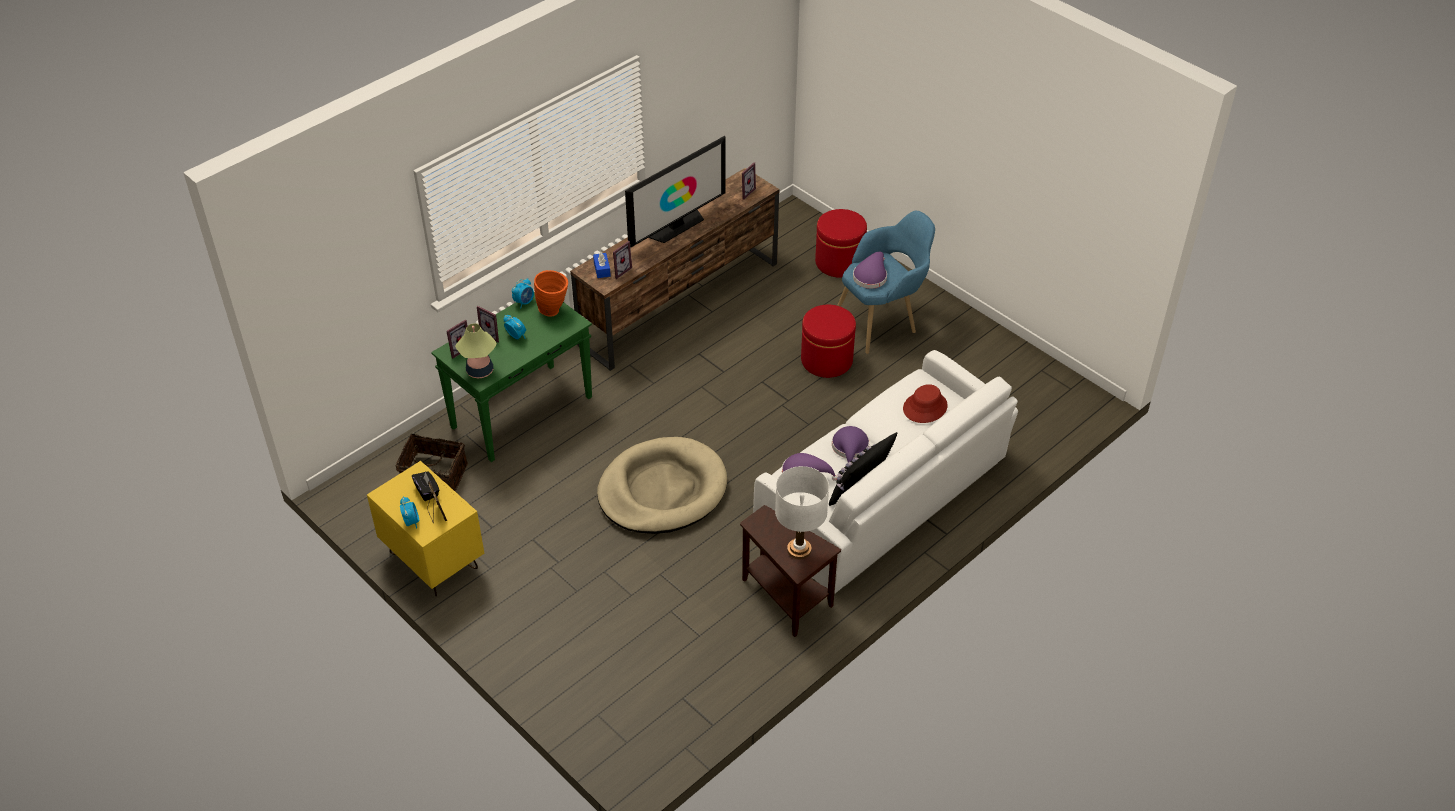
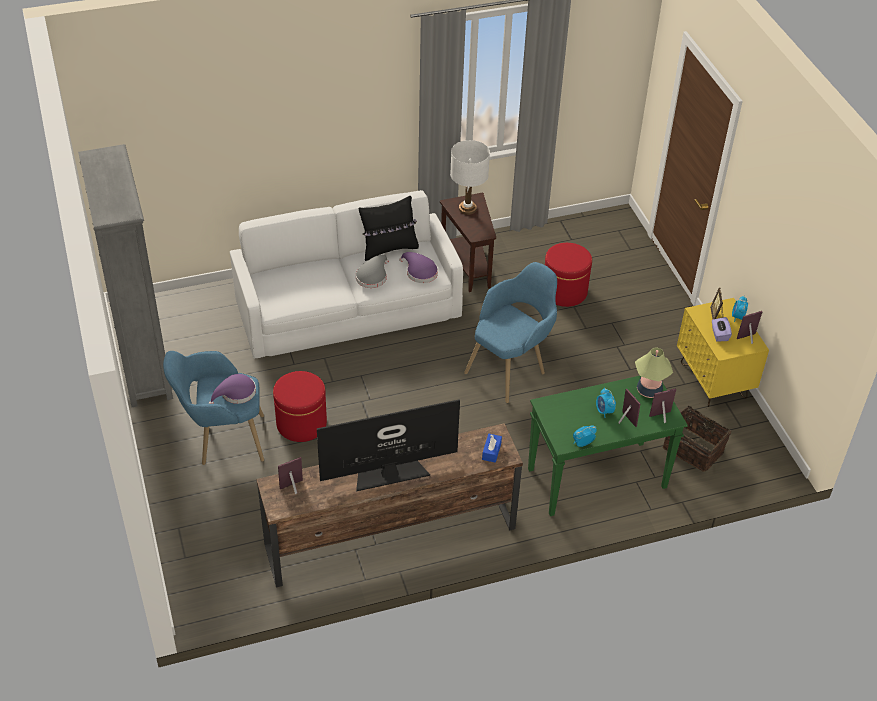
camera: 155 degrees left, 0 degrees up
(427, 491) = (719, 334): black tissue box -> purple tissue box
(554, 310) = (558, 424): orange vase -> none
(619, 270) = (475, 443): picture frame -> picture frame (749, 339)
(662, 490) = (511, 368): beige dog bed -> blue armchair
(839, 262) = (203, 520): red ottoman -> red ottoman (564, 291)
(850, 448) = (372, 276): purple hat -> grey hat
(925, 407) = (291, 284): red hat -> none
(1017, 356) = (144, 365): none -> grey bookcase

